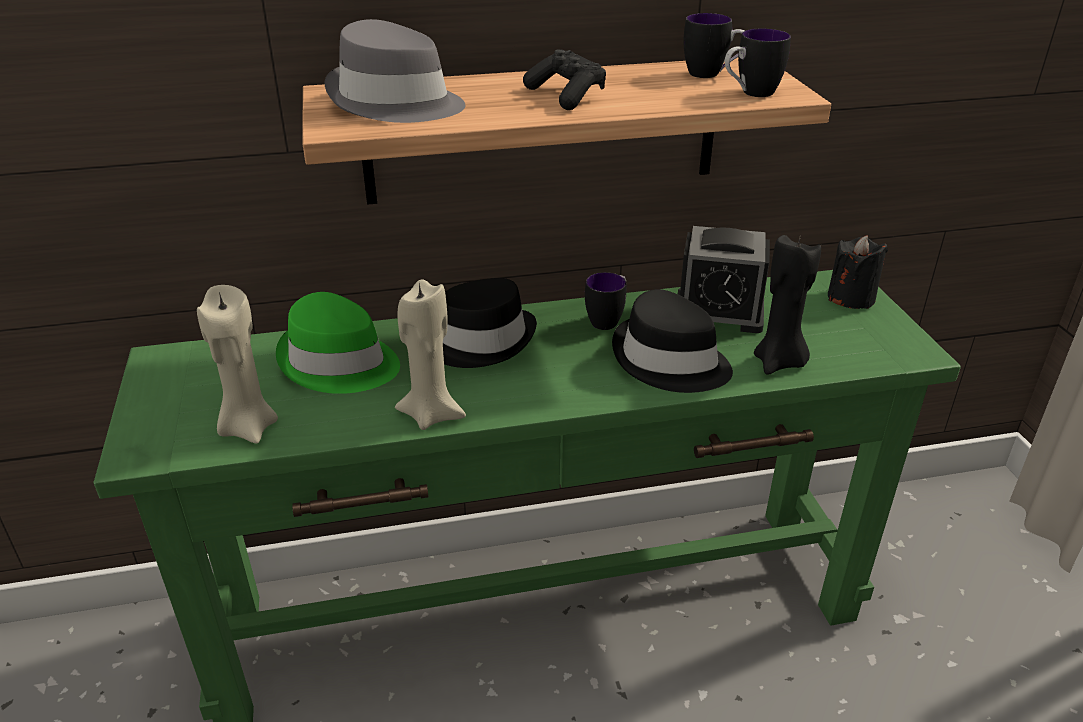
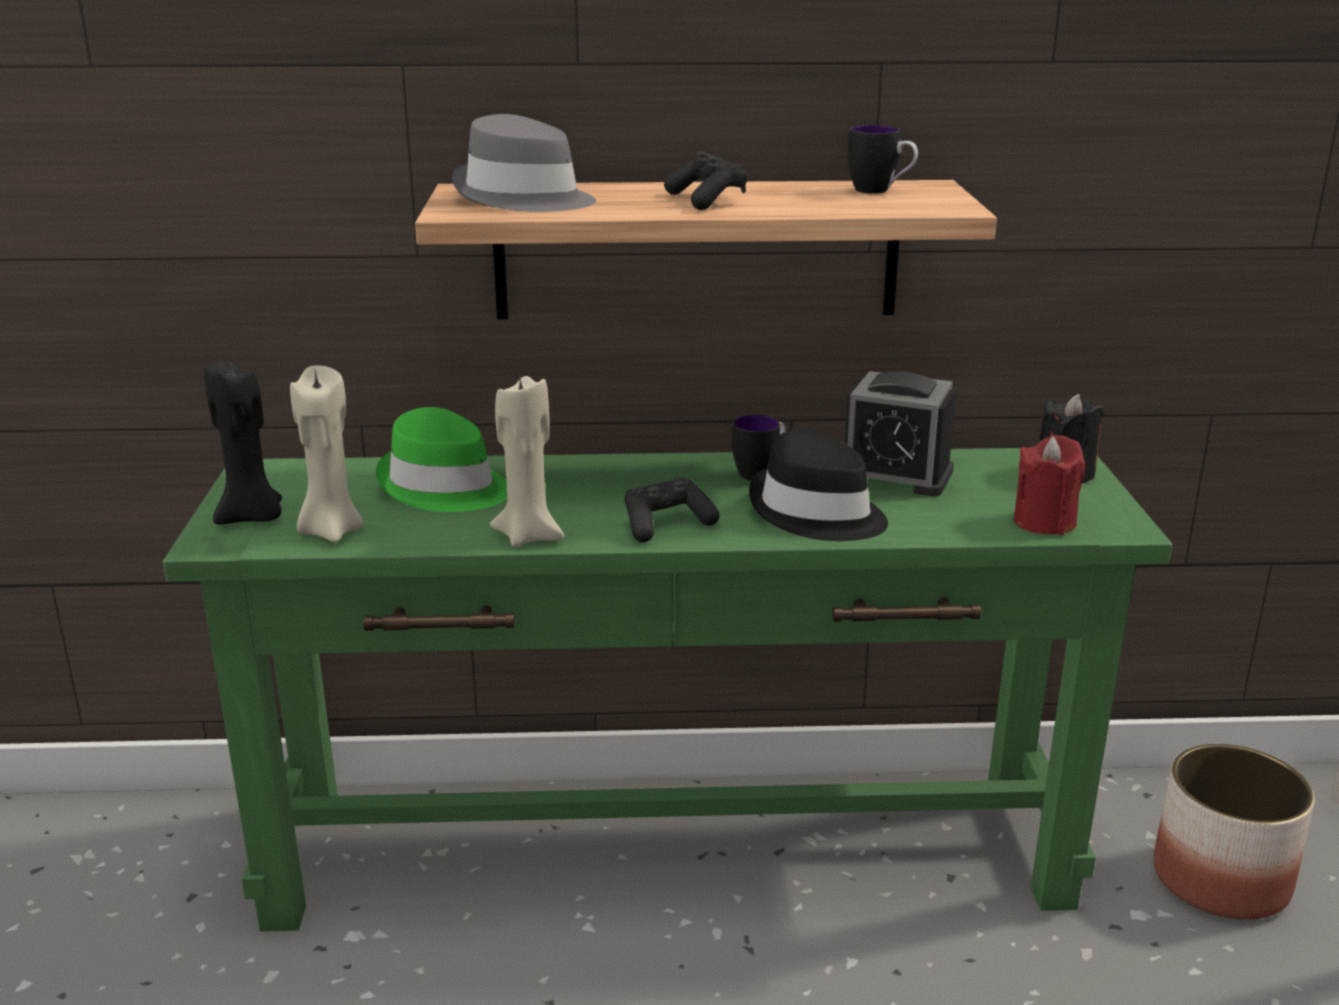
camera: 10 degrees right, 10 degrees down
(479, 341) = (605, 480): black hat -> none
(547, 388) = (666, 525): none -> black game controller
(750, 94) = (910, 206): mug -> none
(779, 363) = (947, 523): black candle -> black candle (253, 517)
(855, 353) = (1044, 522): none -> red candle
(949, 578) = (1221, 879): none -> planter

